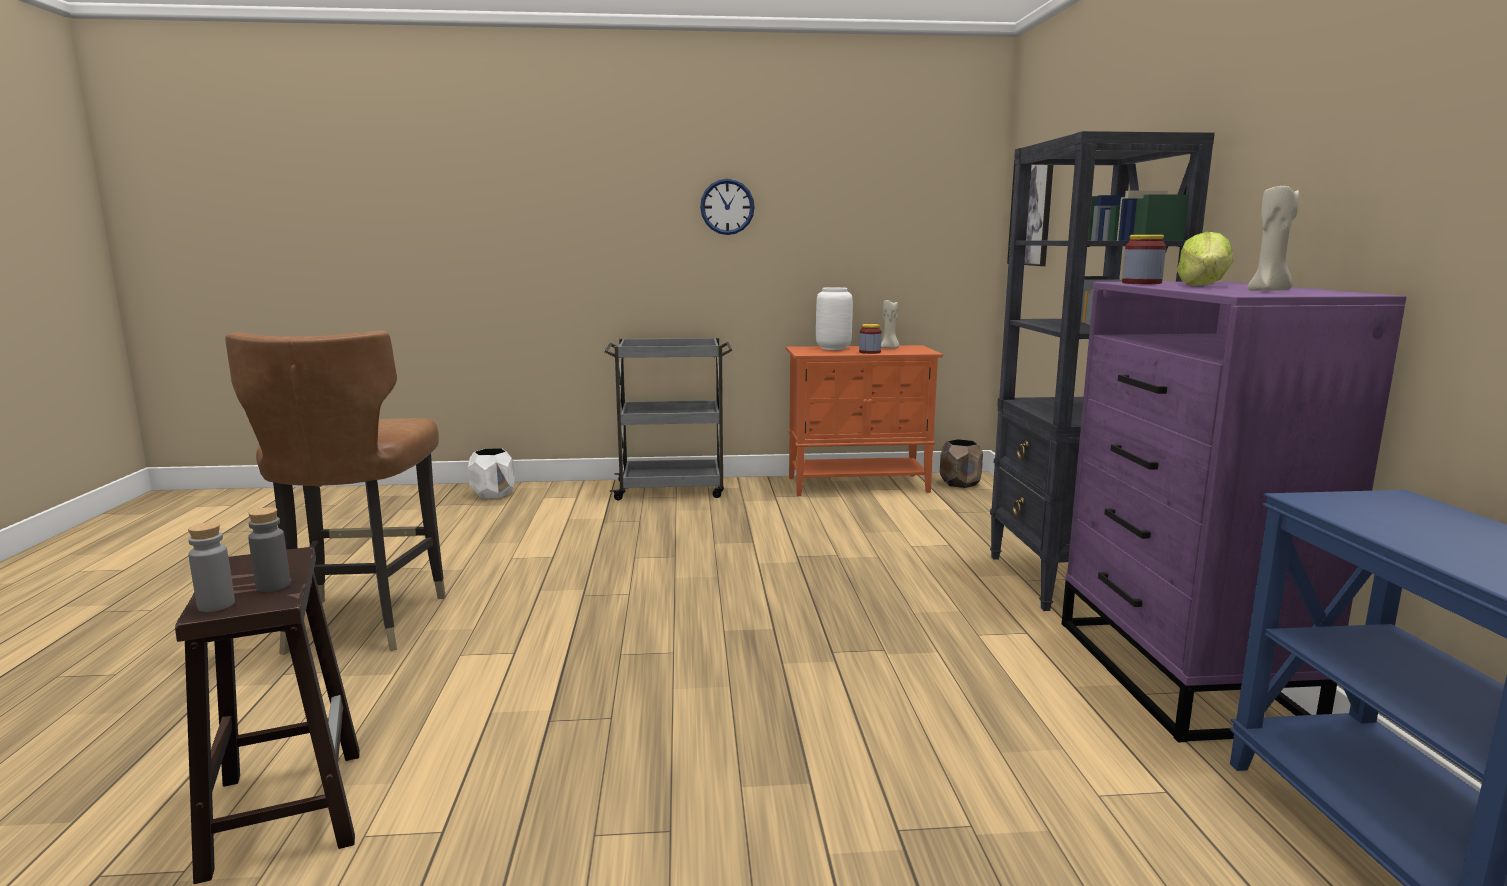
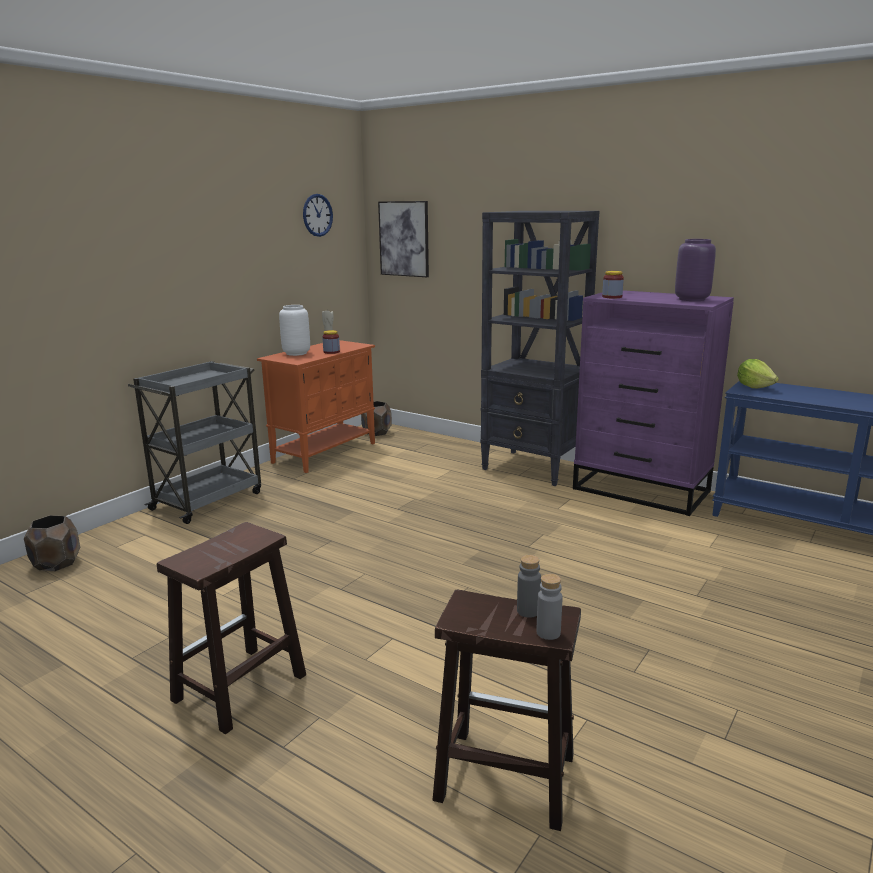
camera: 50 degrees left, 5 degrees up
(362, 622) = (238, 689): brown chair -> brown stool
(494, 494) = (57, 563): white planter -> brown planter
(727, 207) = (201, 245): wall clock -> wall clock (317, 215)
(1203, 285) = (643, 296): lettuce -> lettuce (754, 387)
(1269, 291) = (692, 299): beige candle -> purple vase

